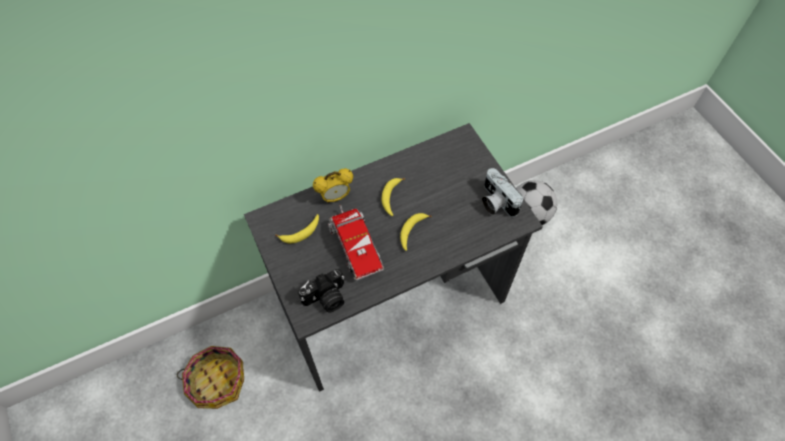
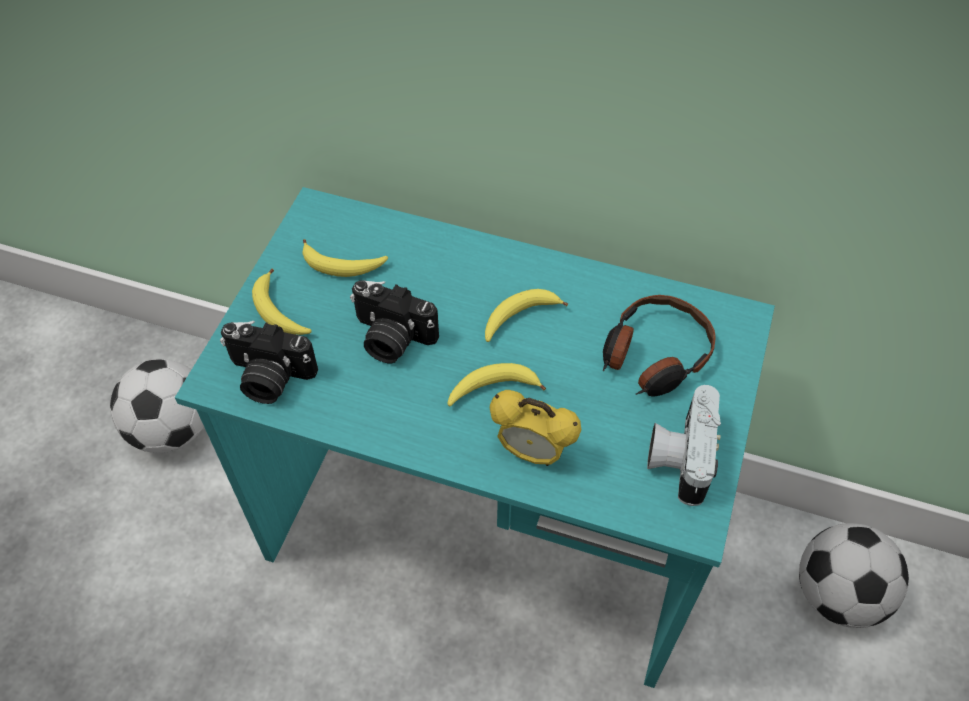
camera: 45 degrees right, 5 degrees down
(216, 380) = (172, 430): basket -> football
(299, 271) = (279, 312): none -> banana
(335, 197) = (441, 256): alarm clock -> alarm clock (532, 452)
(354, 244) = (391, 338): toy truck -> camera
(393, 301) = (486, 532): grey desk -> turquoise desk
(451, 173) = (654, 356): none -> headphones

